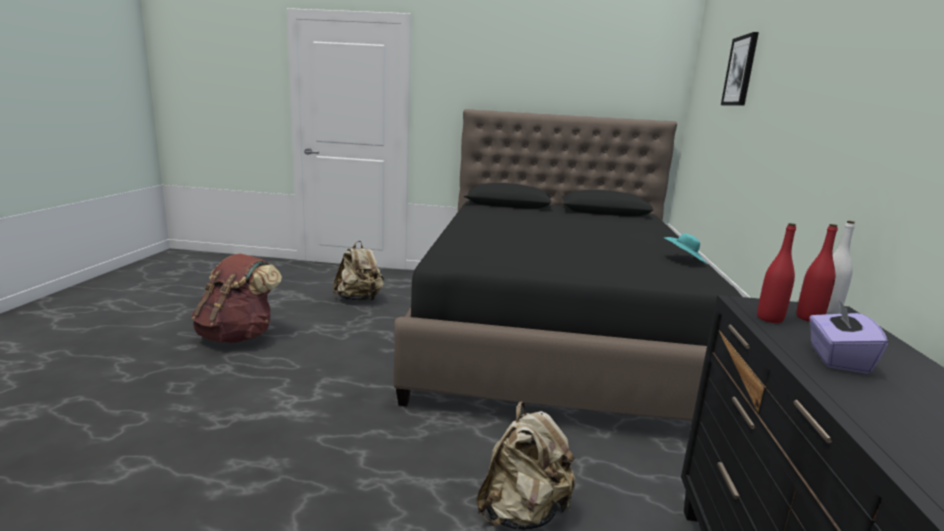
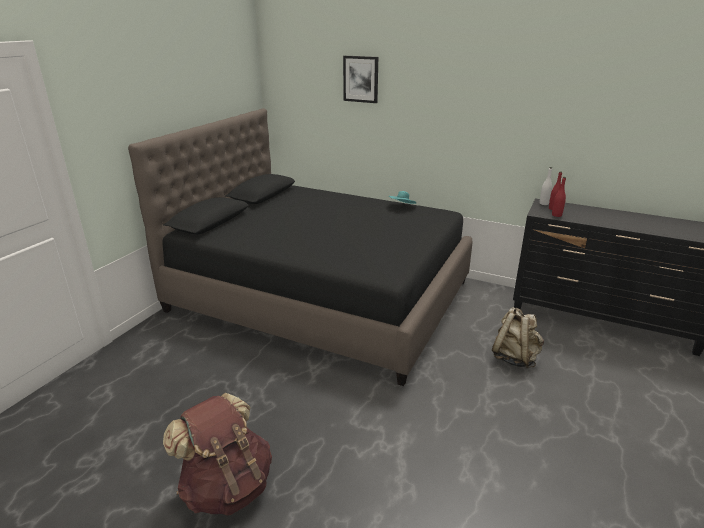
camera: 70 degrees left, 10 degrees up
(359, 299) = (181, 385): beige backpack -> none
(837, 358) = (593, 217): purple tissue box -> none

